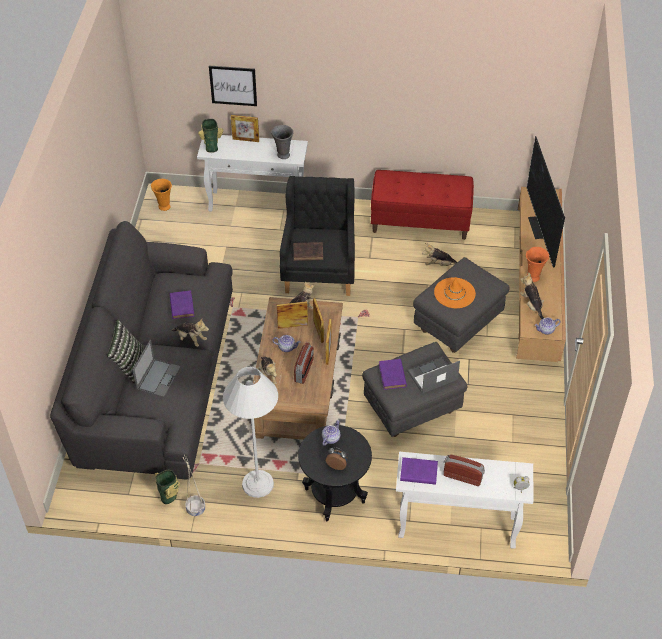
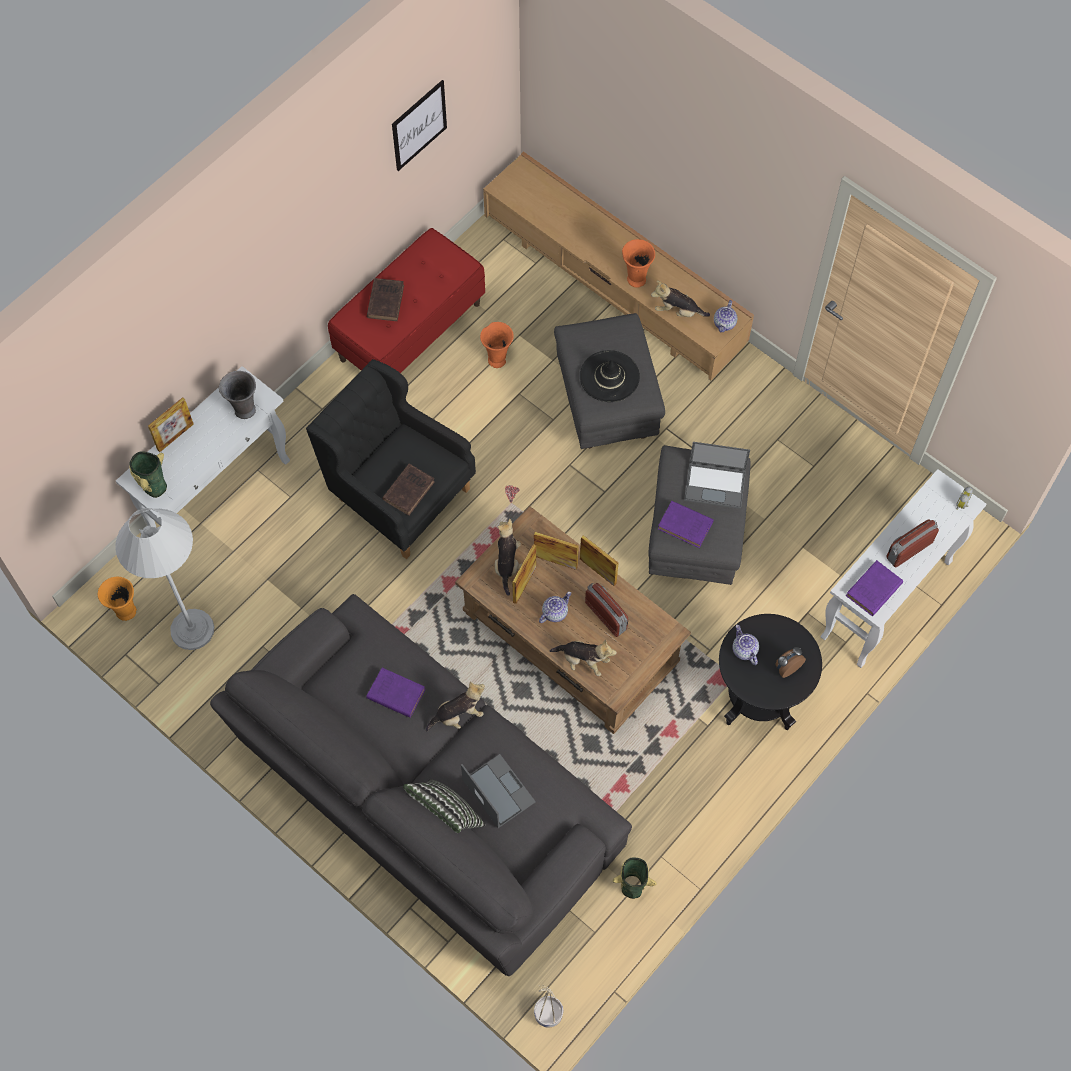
camera: 55 degrees left, 15 degrees up
(195, 508) = (670, 865): beige planter -> beige planter (547, 1013)
(233, 85) = (134, 389): picture -> picture (419, 125)
(257, 484) = (683, 772): white floor lamp -> white floor lamp (192, 629)
(410, 183) = (386, 300): none -> brown book
(432, 376) = (716, 484): laptop -> laptop turned 90 degrees counterclockwise
(439, 264) = (497, 359): plush toy -> orange vase
(454, 293) = (609, 376): orange hat -> black hat
(540, 227) = (566, 217): television -> none

